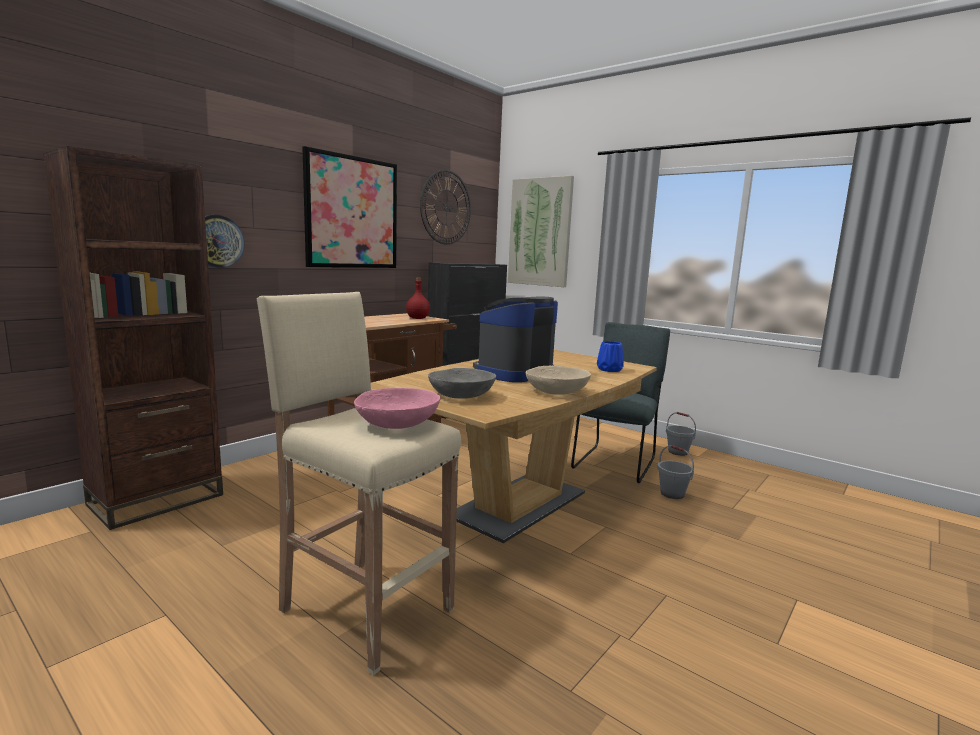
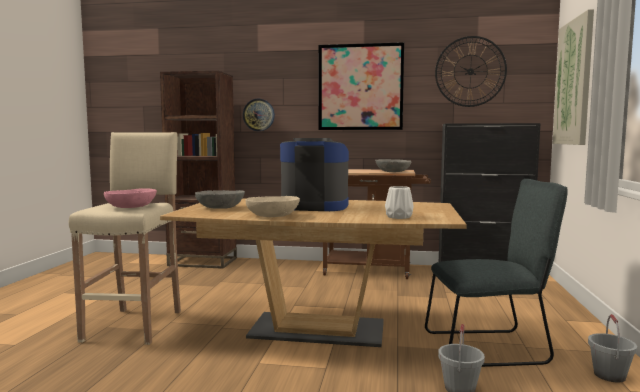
camera: 60 degrees right, 5 degrees down
(417, 318) = (392, 171): red bottle -> grey bowl
(610, 370) = (399, 217): blue vase -> white vase

